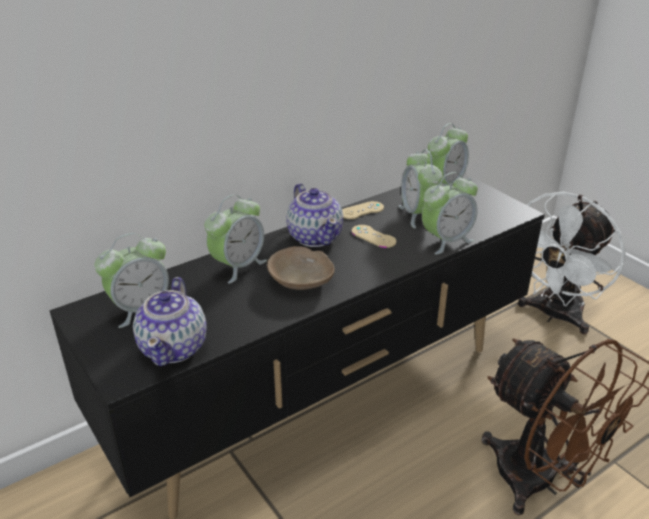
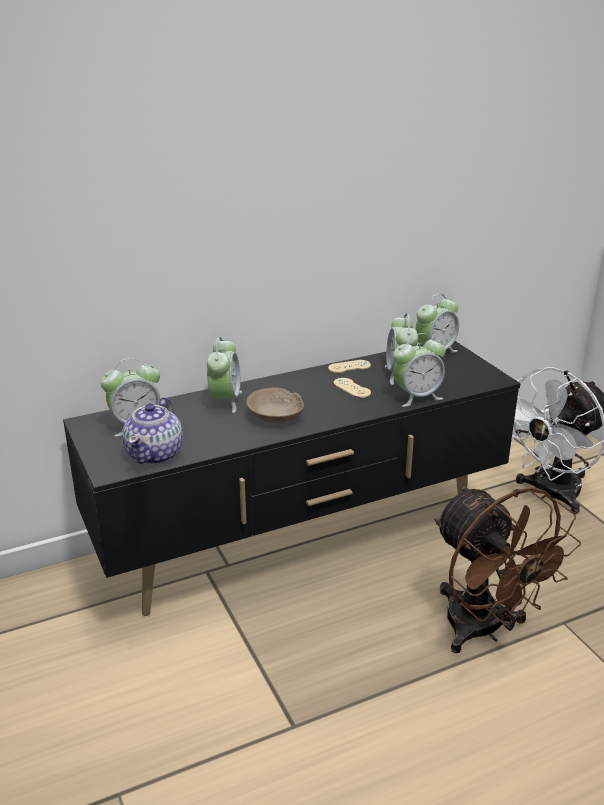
camera: 10 degrees right, 5 degrees down
(238, 266) = (225, 401): alarm clock -> alarm clock turned 45 degrees counterclockwise
(315, 236) = (299, 384): teapot -> none

